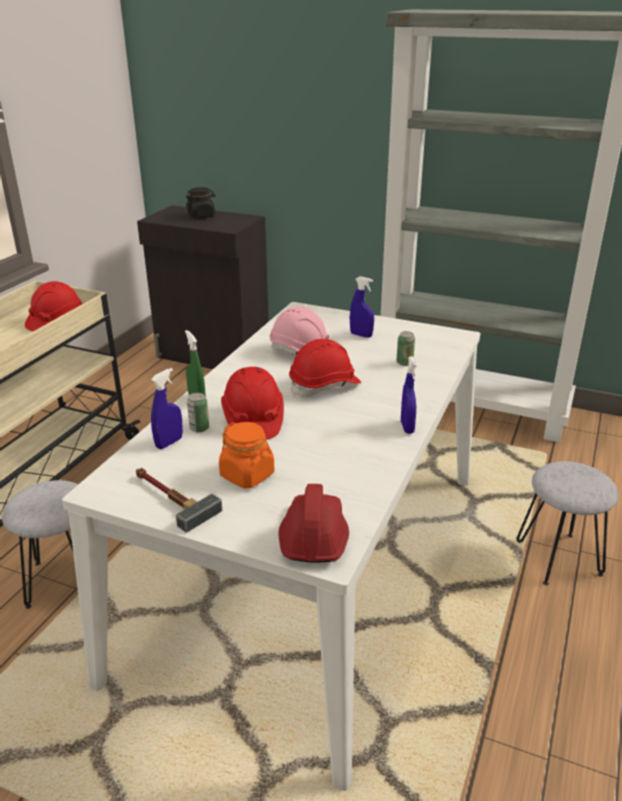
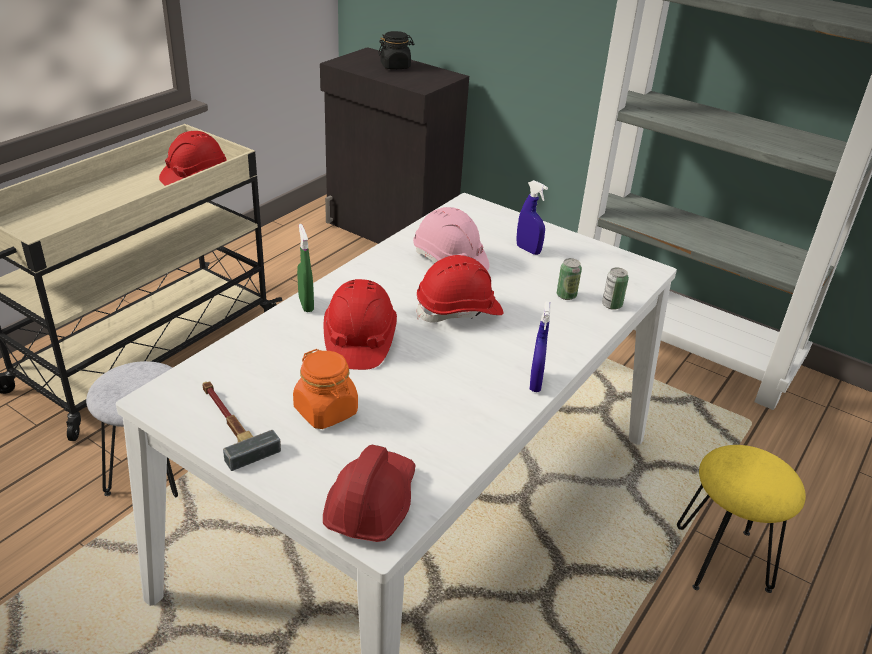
camera: 10 degrees right, 5 degrees up
(169, 443) = (255, 354): blue spray bottle -> none
(199, 428) = (295, 341): can -> can (612, 305)
(558, 559) = (722, 560): grey stool -> yellow stool

